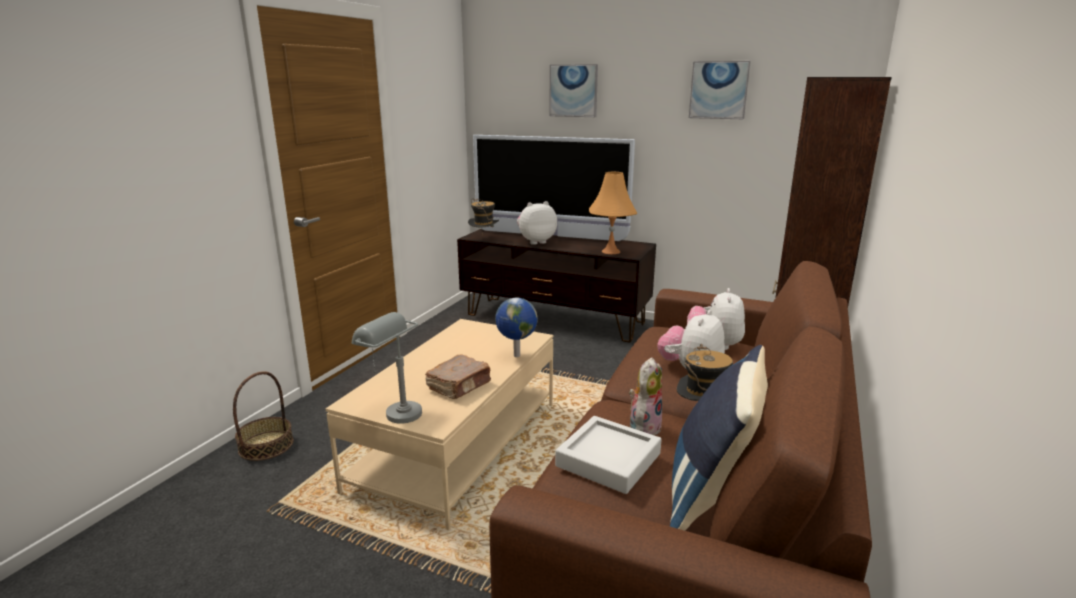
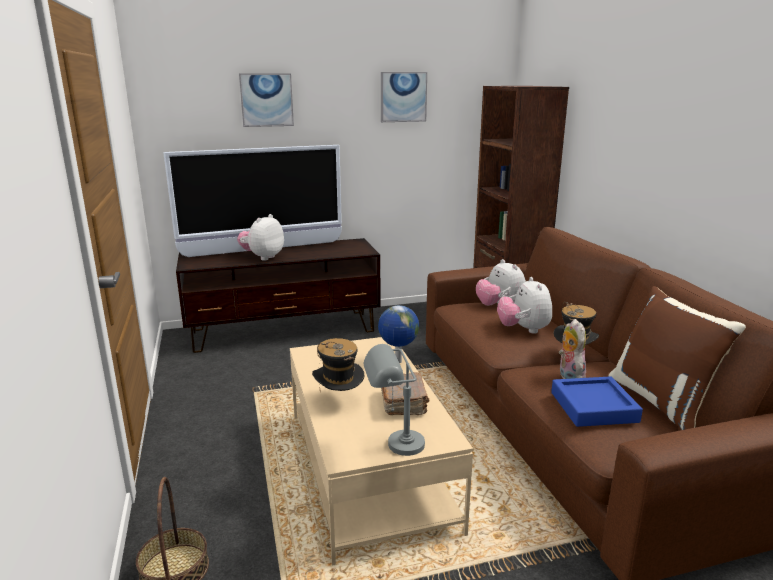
camera: 40 degrees left, 0 degrees up
(484, 239) = (206, 265): hat -> hat (339, 400)
(608, 460) = (593, 407): grey tray -> blue tray
(611, 251) = (345, 252): orange table lamp -> none
(712, 495) = (661, 402): blue pillow -> brown pillow

